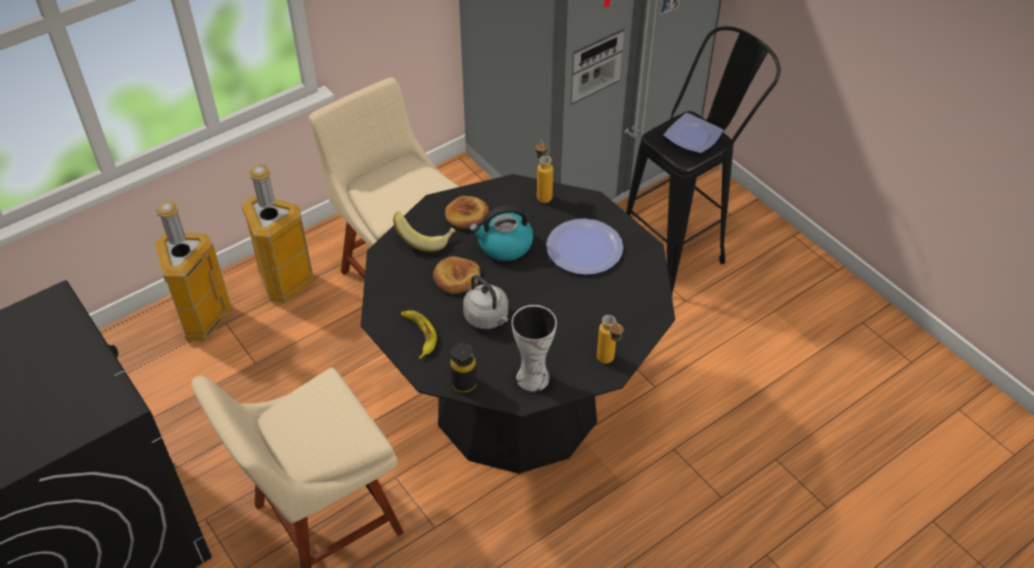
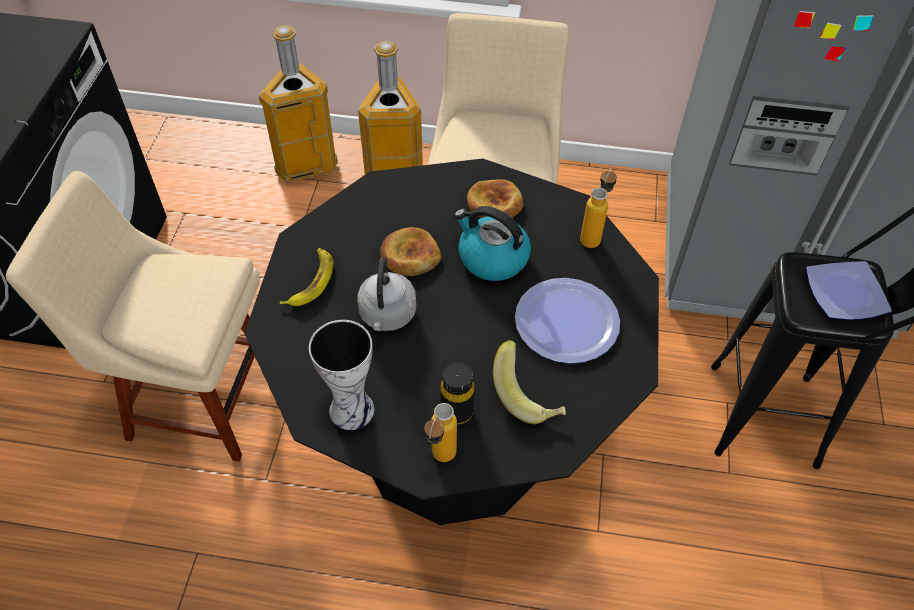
camera: 45 degrees right, 5 degrees up
(425, 239) = (430, 198): banana -> banana (528, 395)
(464, 383) = (287, 360): black bottle -> black bottle (457, 411)

